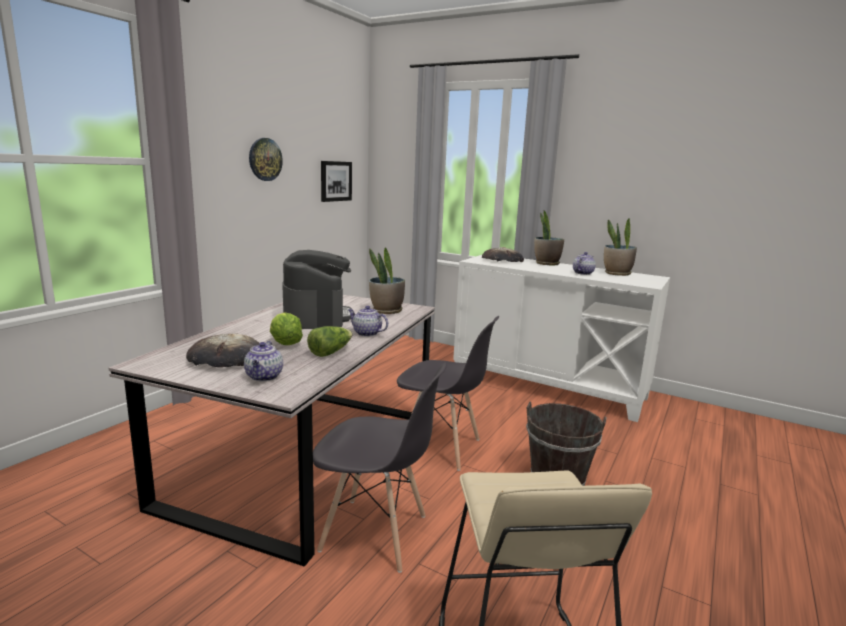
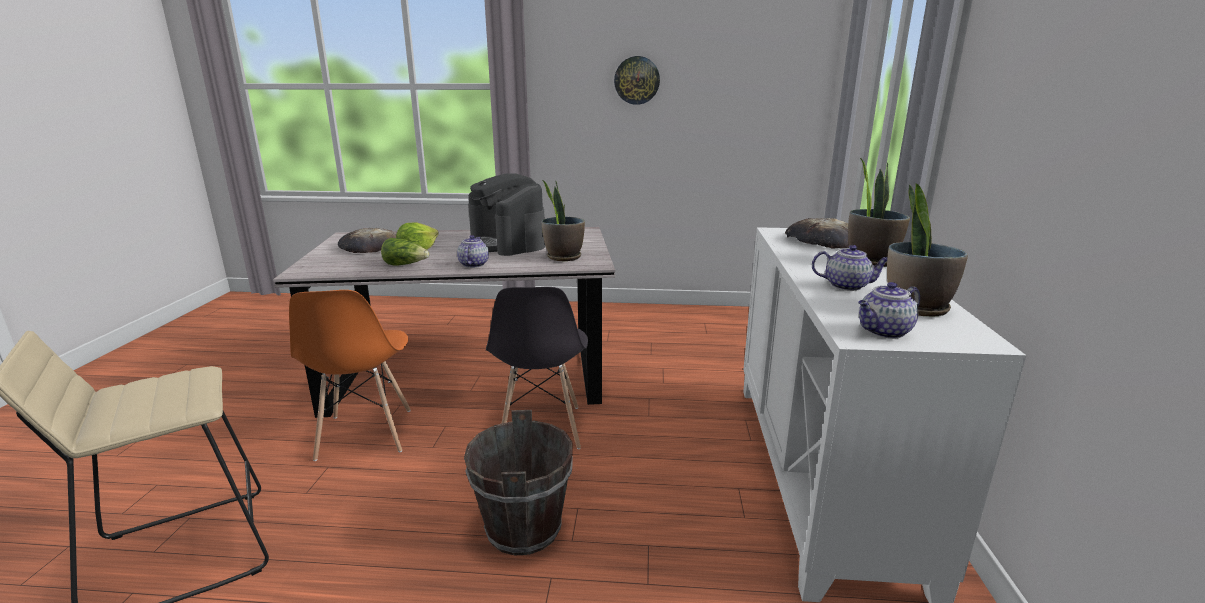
camera: 65 degrees right, 5 degrees up
(264, 377) = (333, 261): teapot -> teapot (884, 332)
(317, 316) = (508, 243): coffee machine -> coffee machine turned 90 degrees clockwise
(335, 181) = (756, 106): picture -> none
(375, 534) = (365, 434): grey chair -> orange chair

